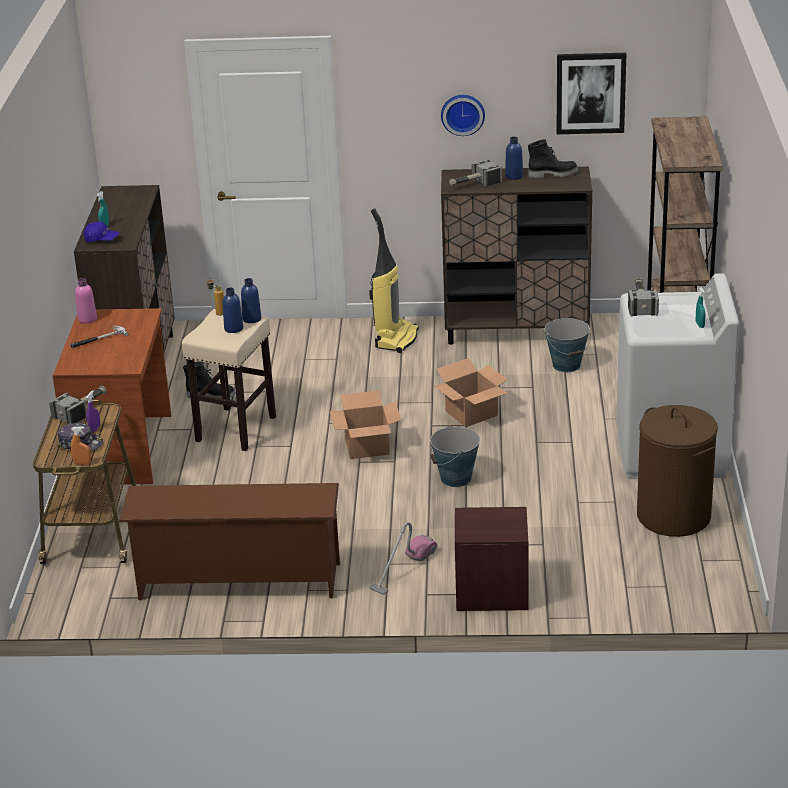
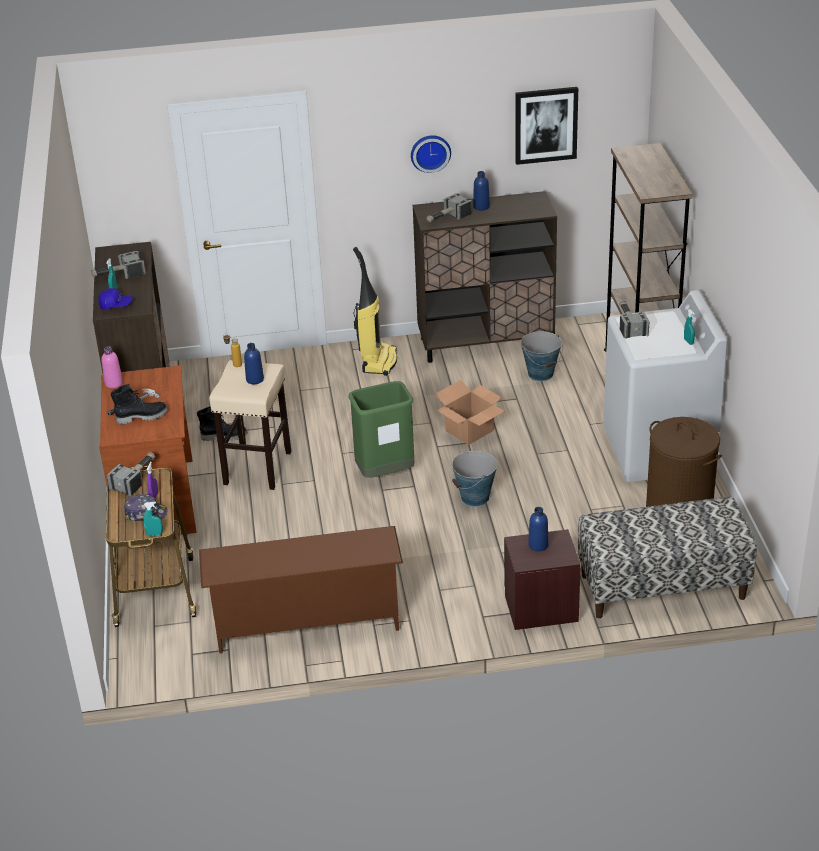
camera: 10 degrees left, 5 degrees up
(82, 463) = (154, 534): orange spray bottle -> turquoise spray bottle
(114, 213) = (118, 275): none -> hammer
(252, 319) = (269, 368): blue bottle -> blue bottle (538, 545)
(367, 446) = (385, 473): cardboard box -> green trash can
(403, 569) = (454, 593): vacuum cleaner -> none
(552, 174) = (516, 202): black boot -> black boot (142, 416)
(632, 586) = (662, 587): none -> bench

